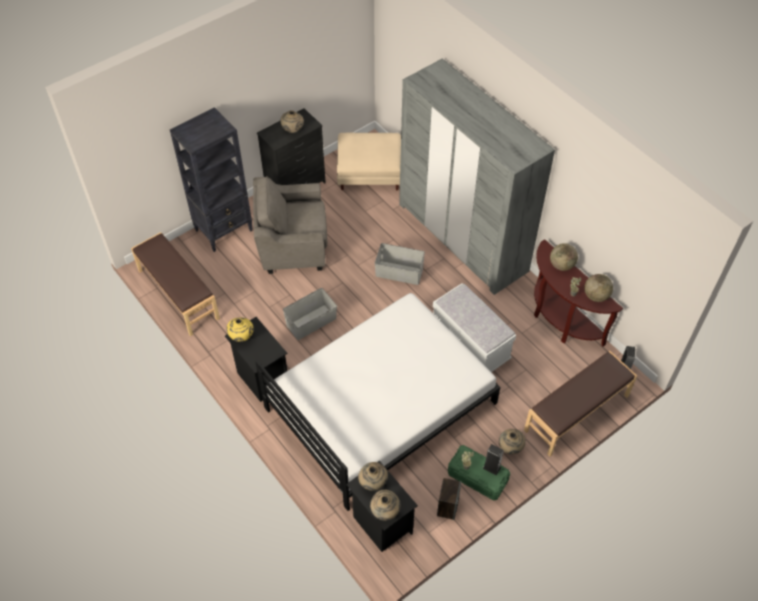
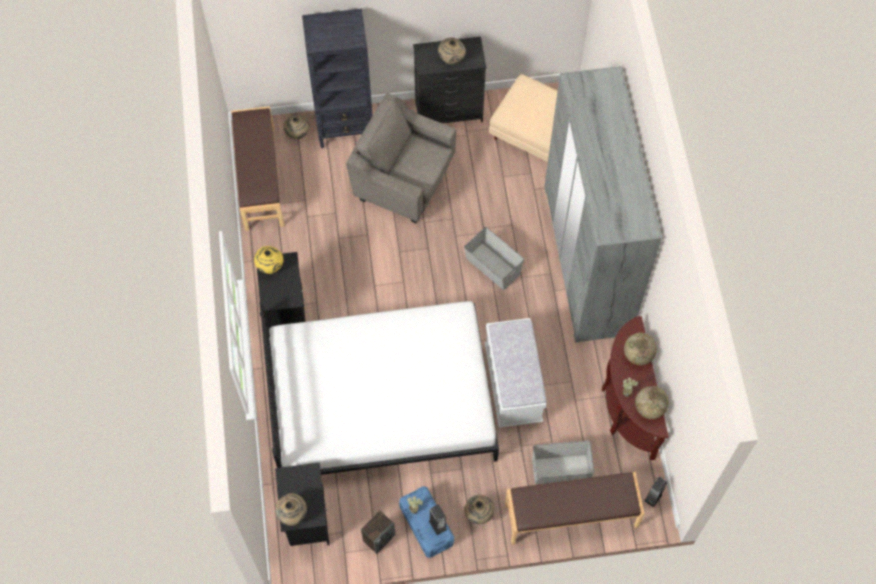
camera: 30 degrees right, 10 degrees up
(311, 322) = (369, 275): grey storage box -> grey storage box (560, 469)
(373, 483) = (299, 481): beige vase -> beige vase (297, 134)
(477, 477) = (426, 525): green storage box -> blue storage box

